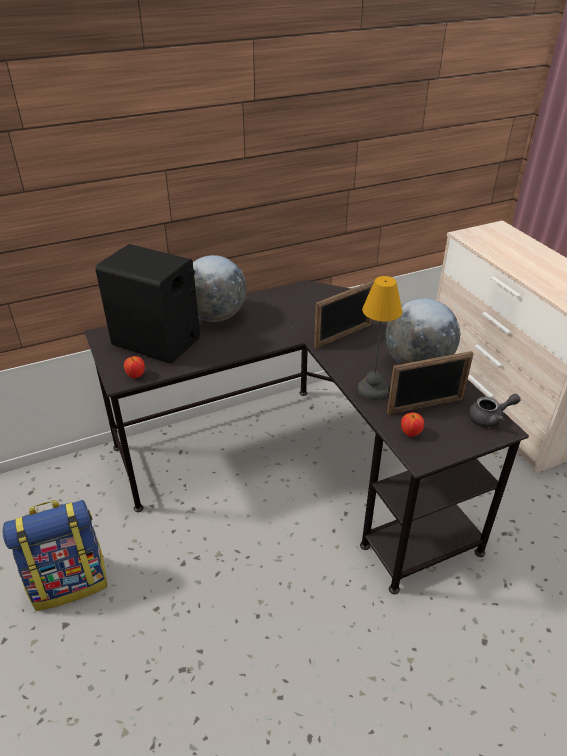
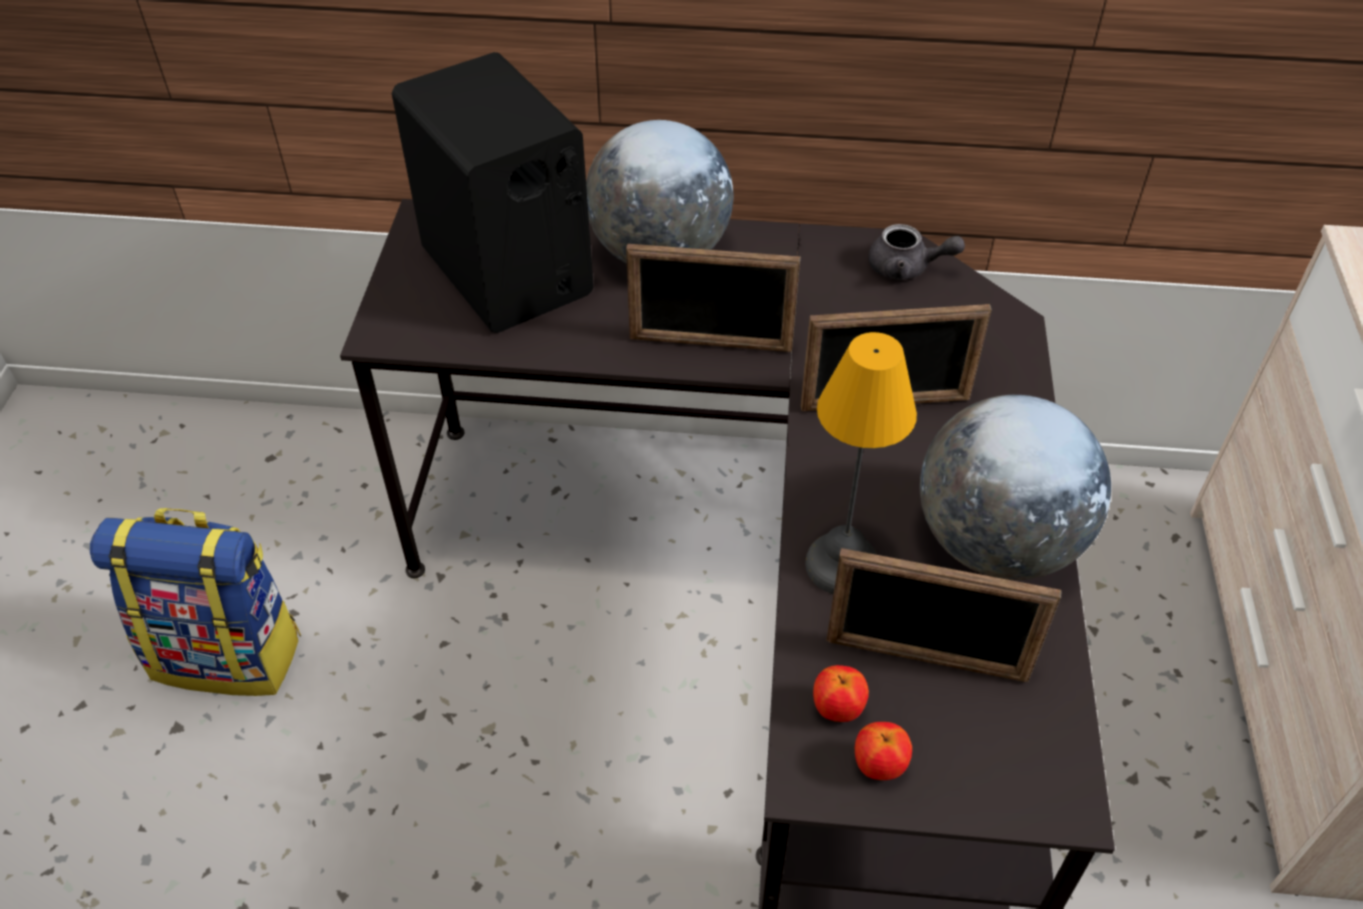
camera: 30 degrees right, 10 degrees up
(136, 375) = (416, 334): apple -> apple (879, 766)
(262, 338) = (710, 344): none -> picture frame
(489, 418) = (1053, 760): grey teapot -> grey teapot (907, 268)

